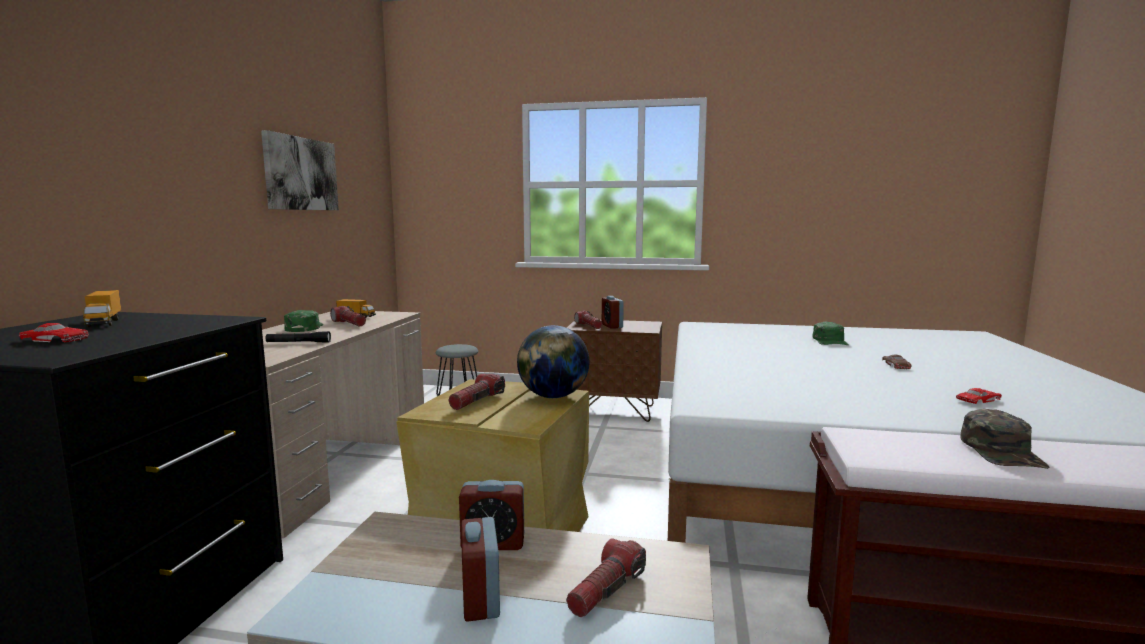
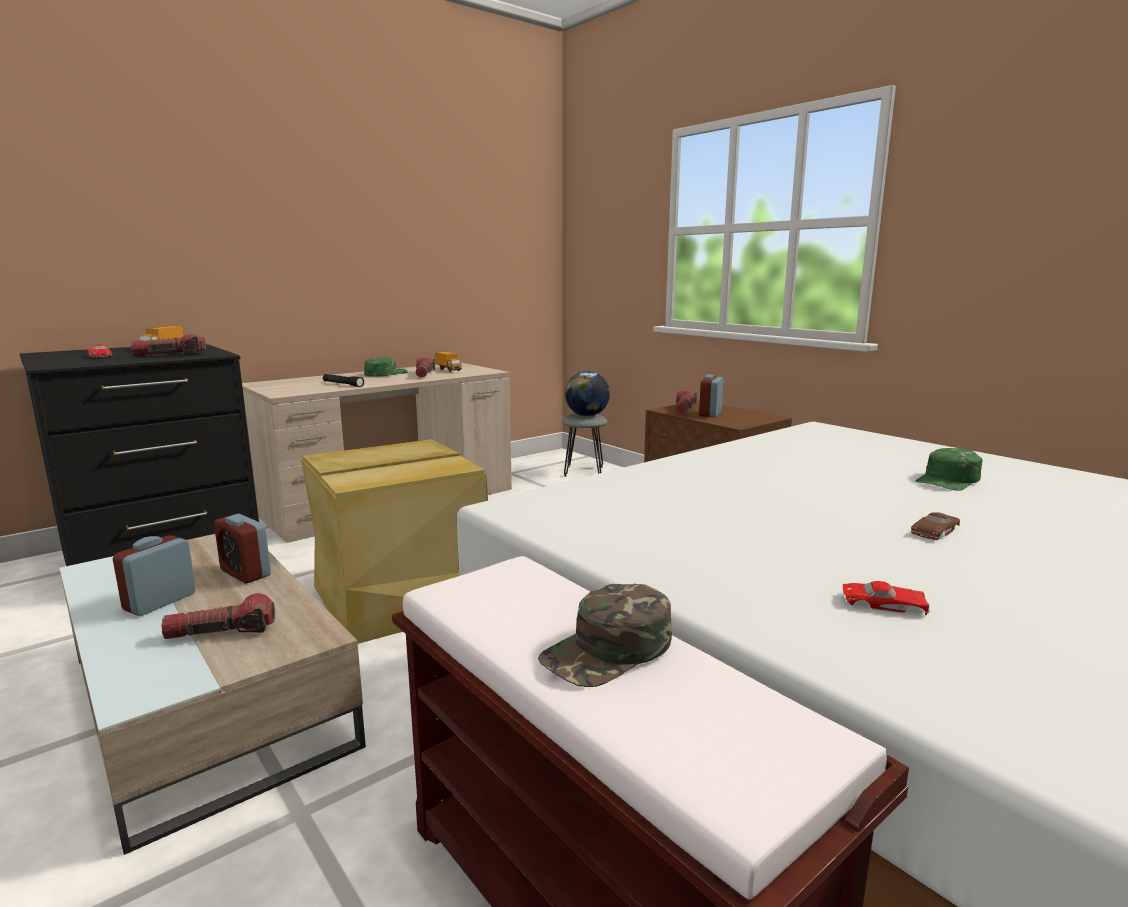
camera: 40 degrees right, 5 degrees up
(300, 174) = (422, 229): picture -> none
(477, 401) = (374, 456): flashlight -> flashlight (170, 355)
(553, 396) = (439, 467): globe -> globe (587, 415)

